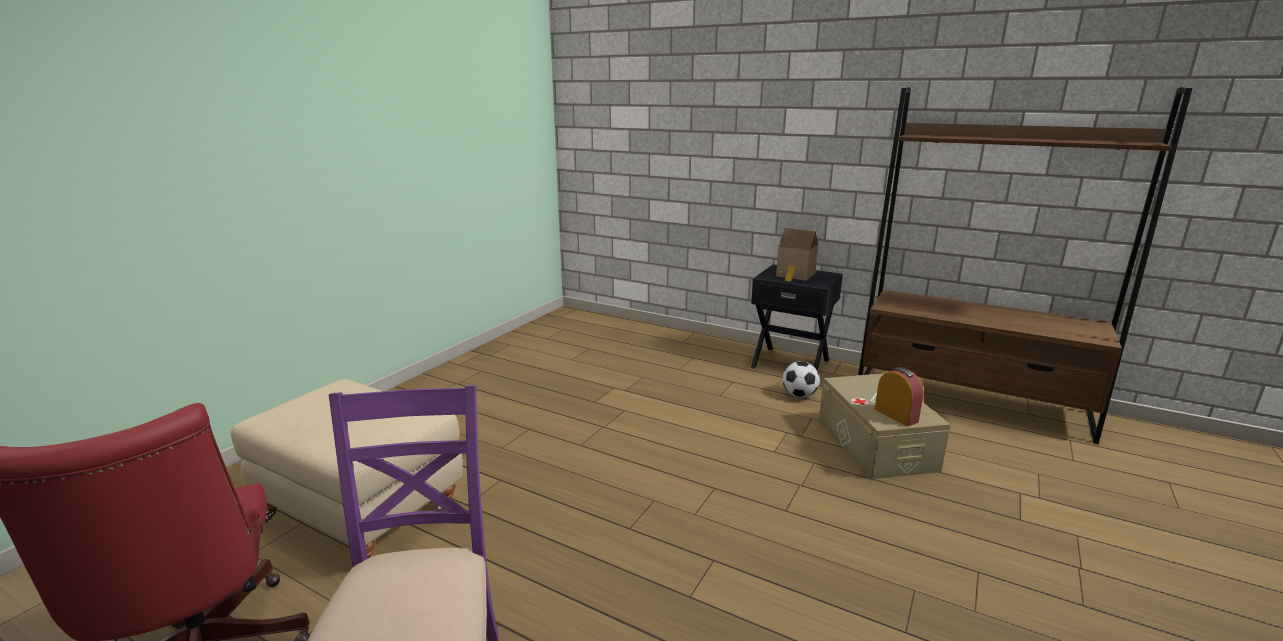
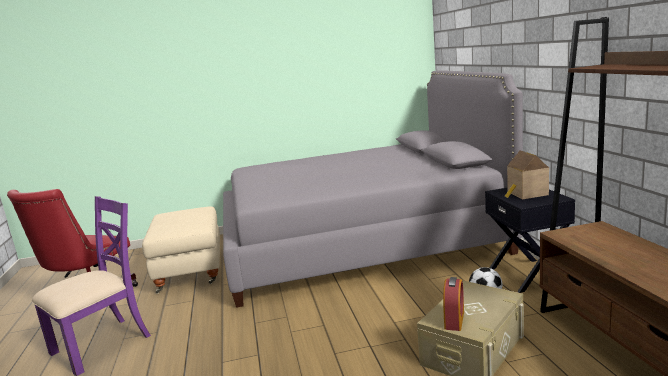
camera: 50 degrees right, 5 degrees down
(566, 381) = (359, 243): none -> grey bed

